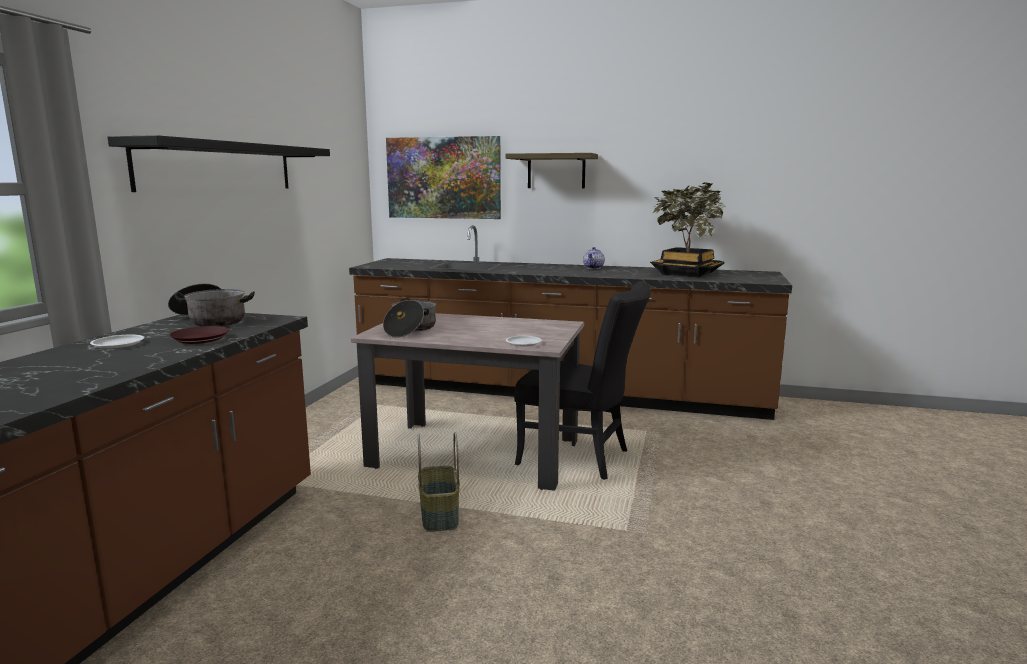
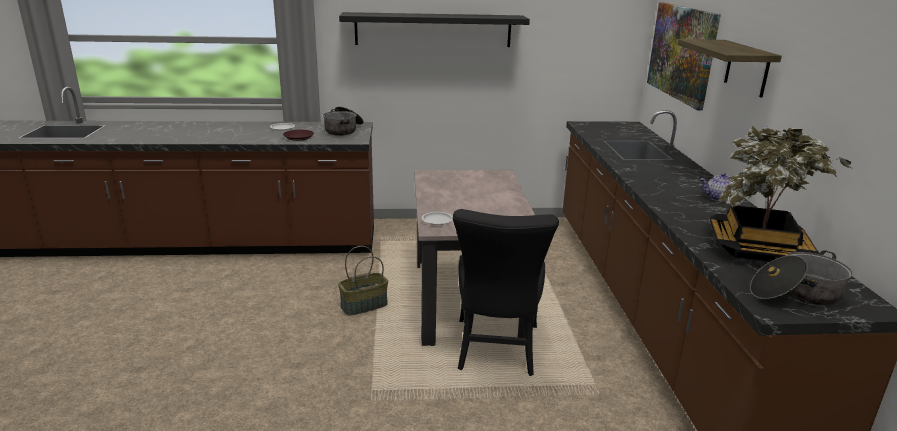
camera: 70 degrees right, 10 degrees up
(410, 329) = (450, 180): cooking pot -> cooking pot (796, 294)

